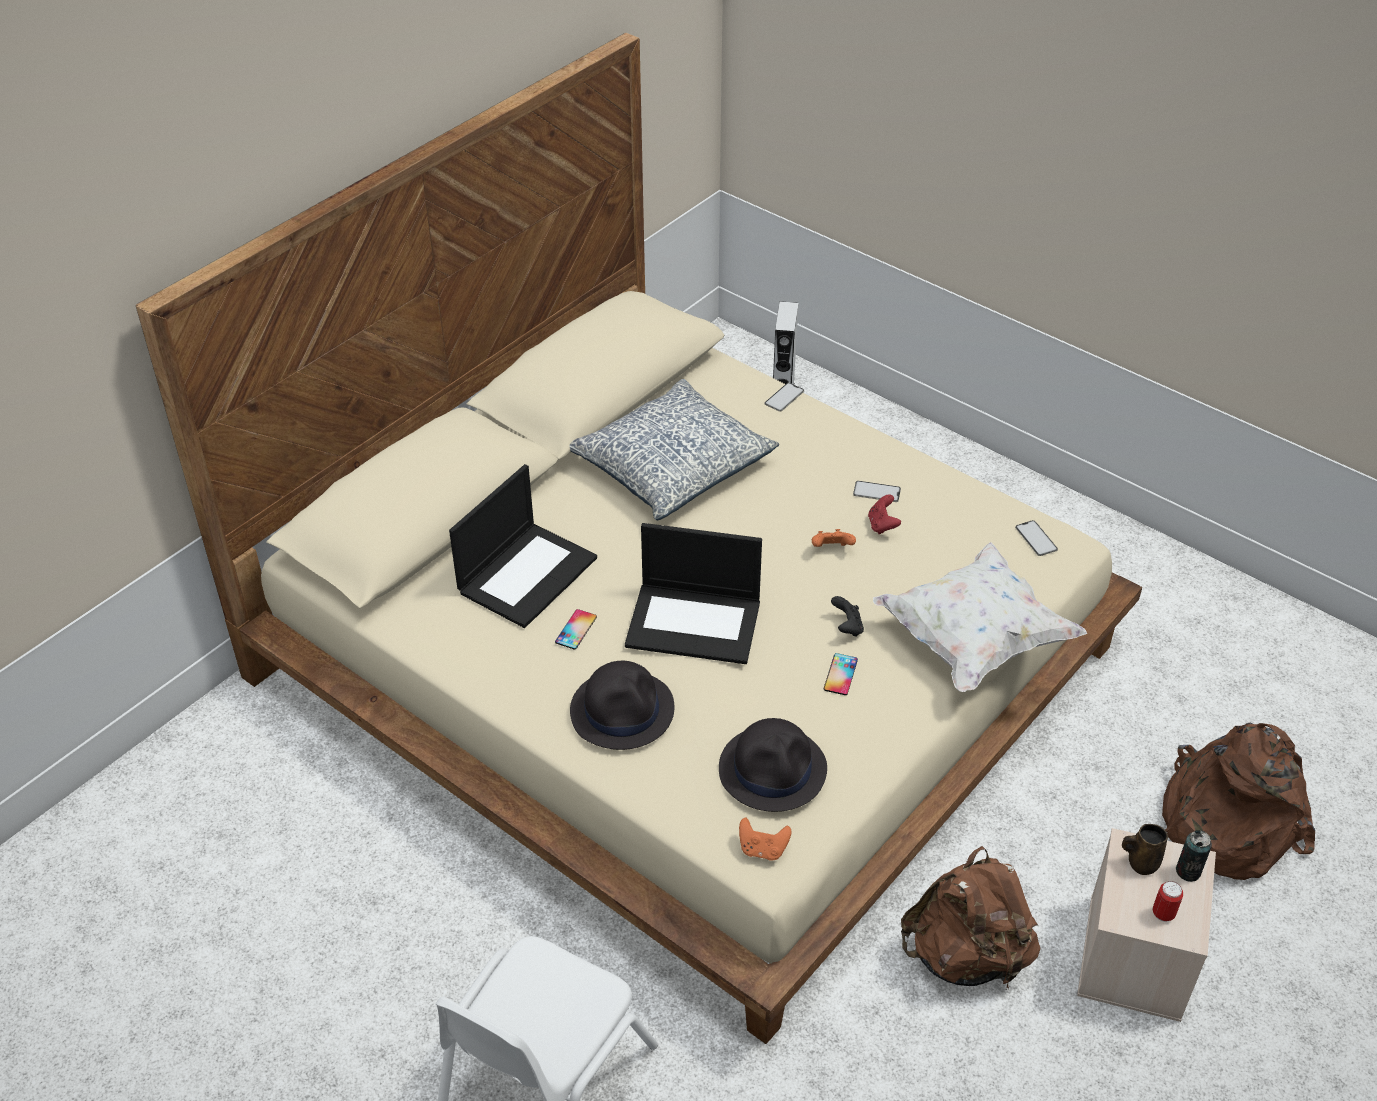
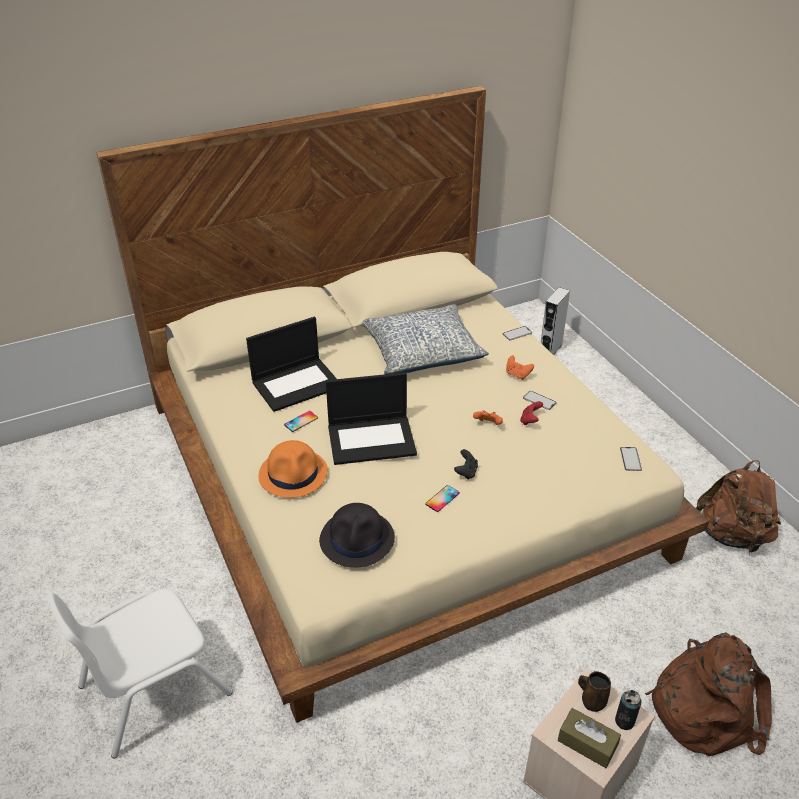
camera: 25 degrees right, 5 degrees down
(623, 710) = (294, 474): black hat -> orange hat
(695, 622) = (372, 439): laptop -> laptop turned 45 degrees counterclockwise
(762, 849) = (318, 585): orange game controller -> orange game controller (517, 375)
(966, 956) = (461, 722): brown backpack -> brown backpack (731, 535)
(973, 640) = (545, 507): white pillow -> none
(1163, 914) = (587, 743): can -> brown tissue box

